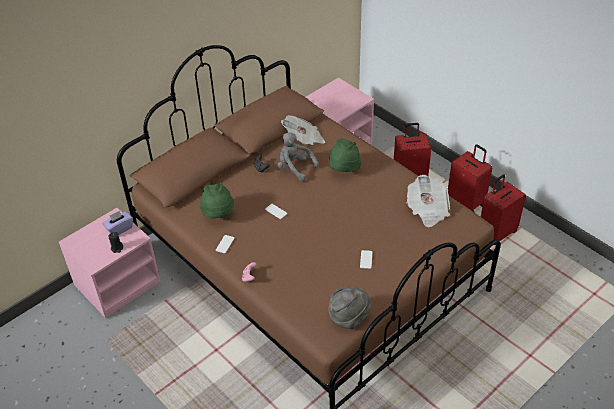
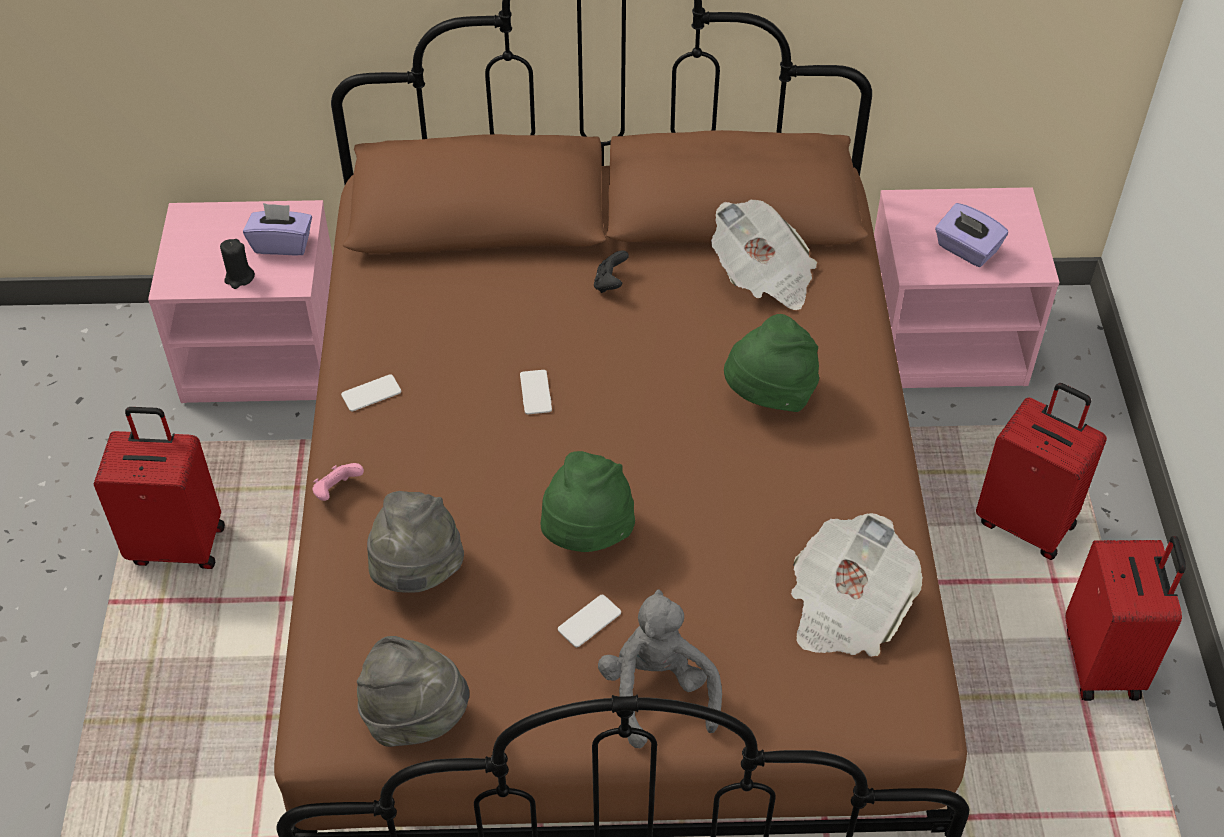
camera: 40 degrees right, 5 degrees up
(218, 214) = (427, 326): green hat -> green hat (586, 533)
(295, 168) = (675, 326): grey plush toy -> grey plush toy (658, 691)
(301, 281) = (416, 572): none -> grey hat
(339, 104) = (966, 250): none -> purple tissue box
(496, 232) = (1099, 783): red suitcase -> red suitcase (178, 543)

